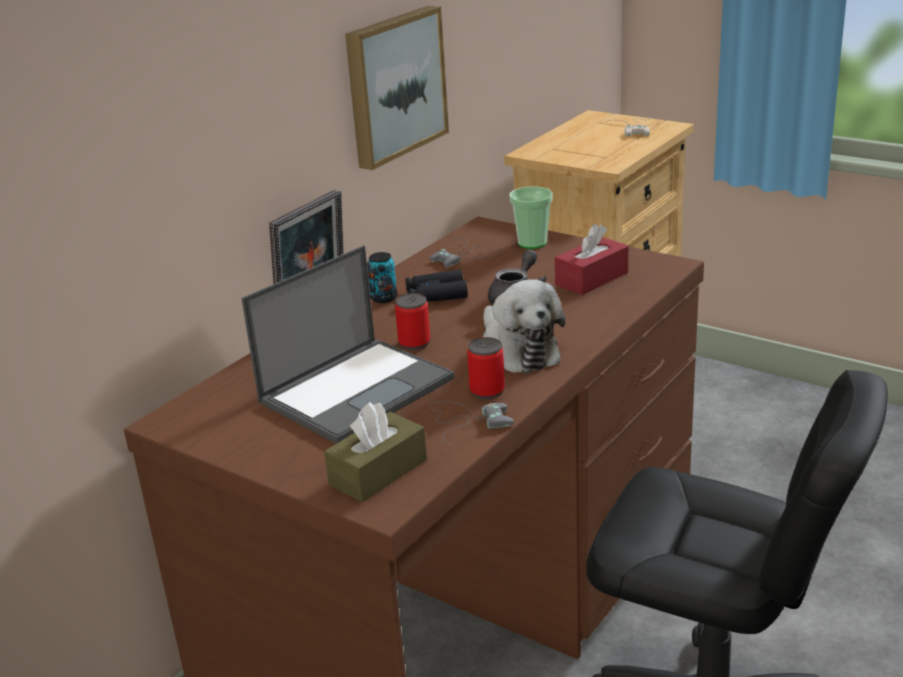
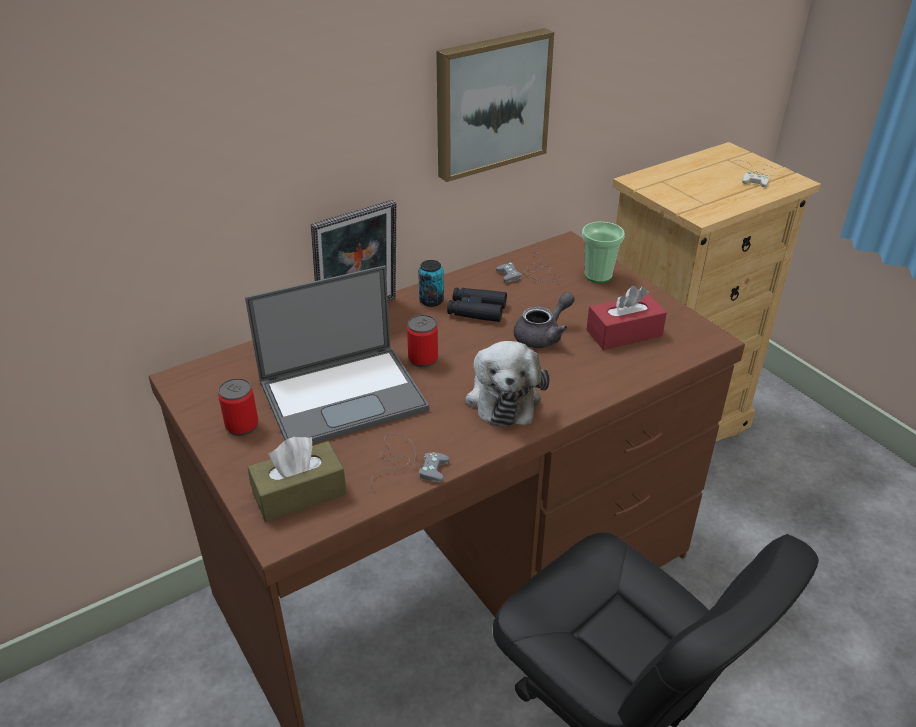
camera: 20 degrees right, 10 degrees up
(487, 391) = (447, 434): can -> can (242, 426)

